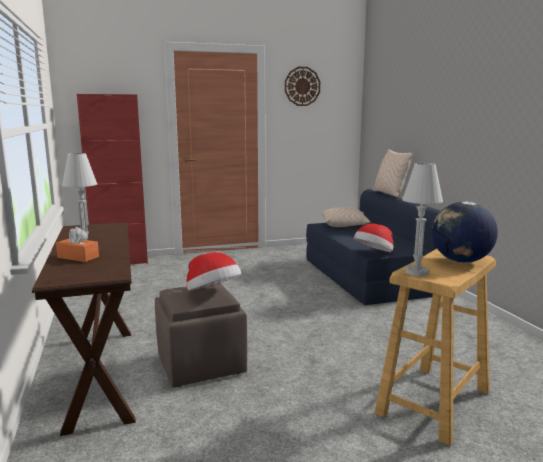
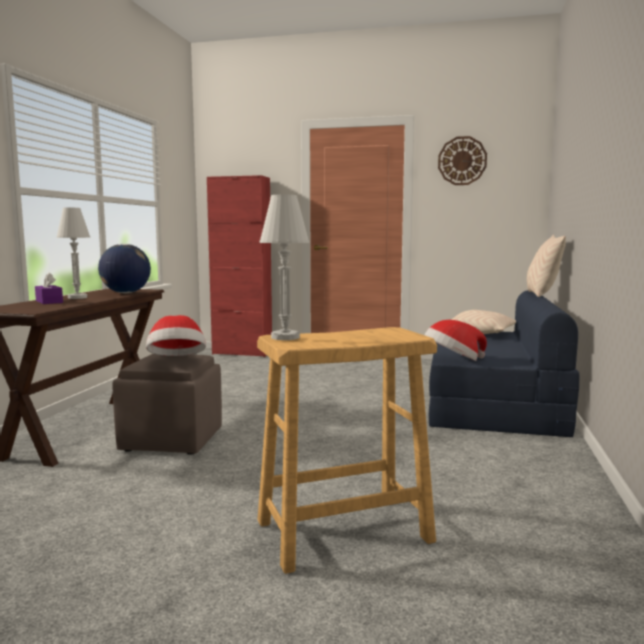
camera: 30 degrees right, 5 degrees down
(78, 257) = (49, 301): orange tissue box -> purple tissue box
(460, 261) = (374, 337): globe -> globe (125, 293)

